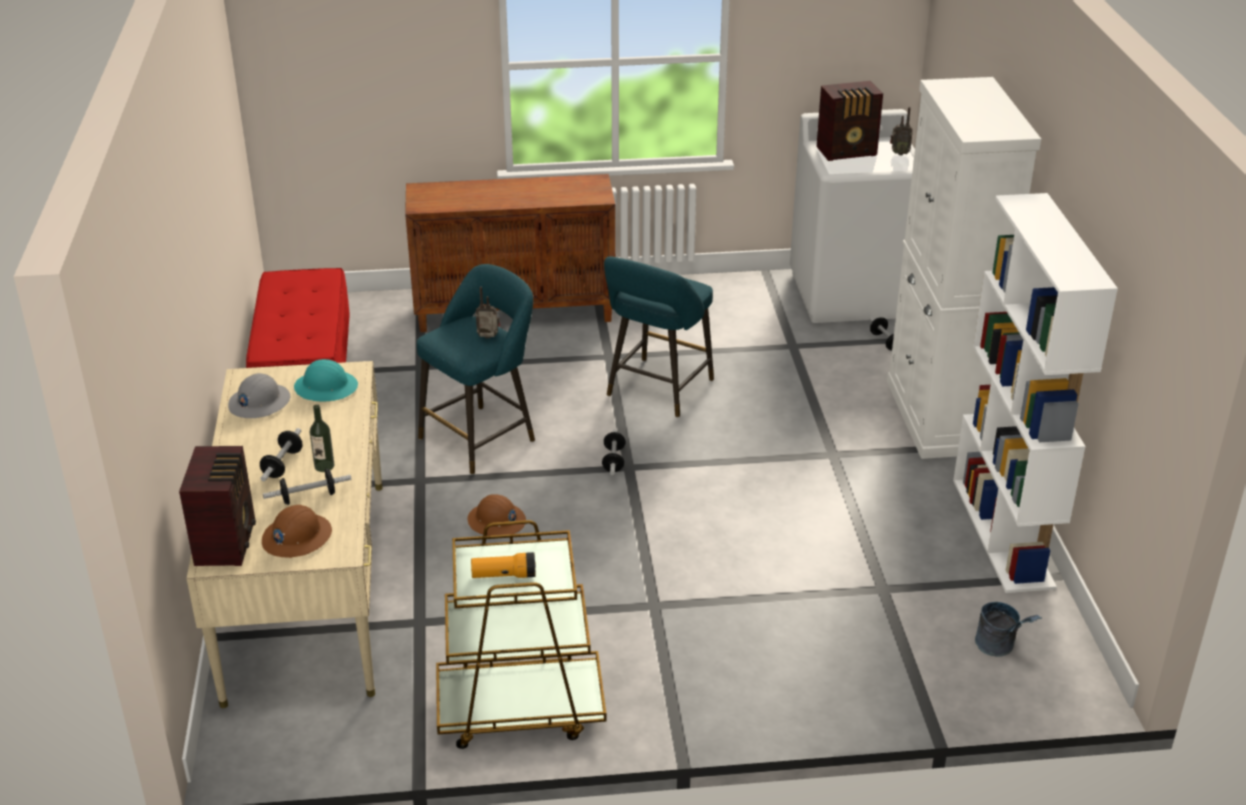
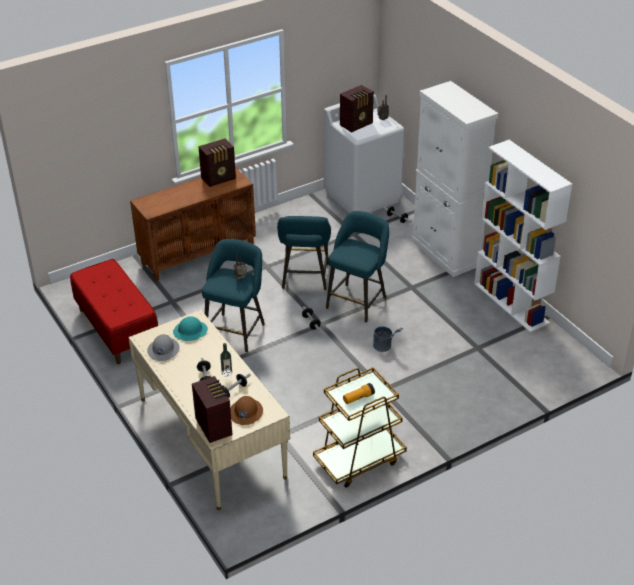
camera: 25 degrees left, 5 degrees up
(496, 521) = (278, 373): brown hard hat -> none
(568, 185) = (219, 178): none -> radio
(719, 450) = (357, 301): none -> turquoise stool
(1000, 648) = (543, 359): grey bucket -> grey bucket (385, 347)

